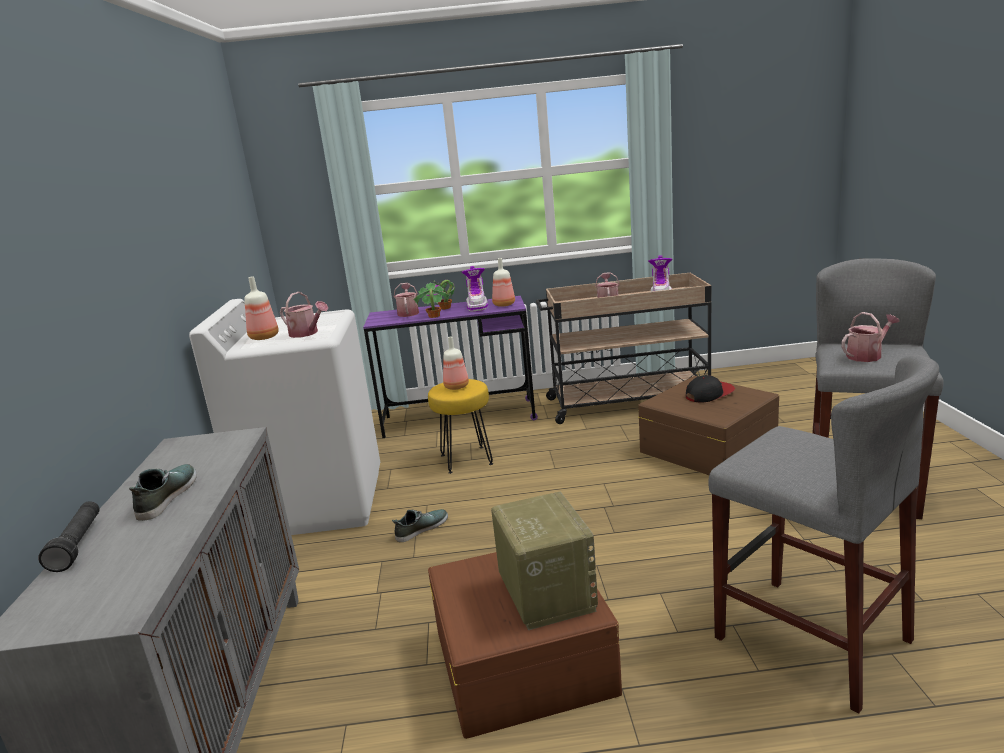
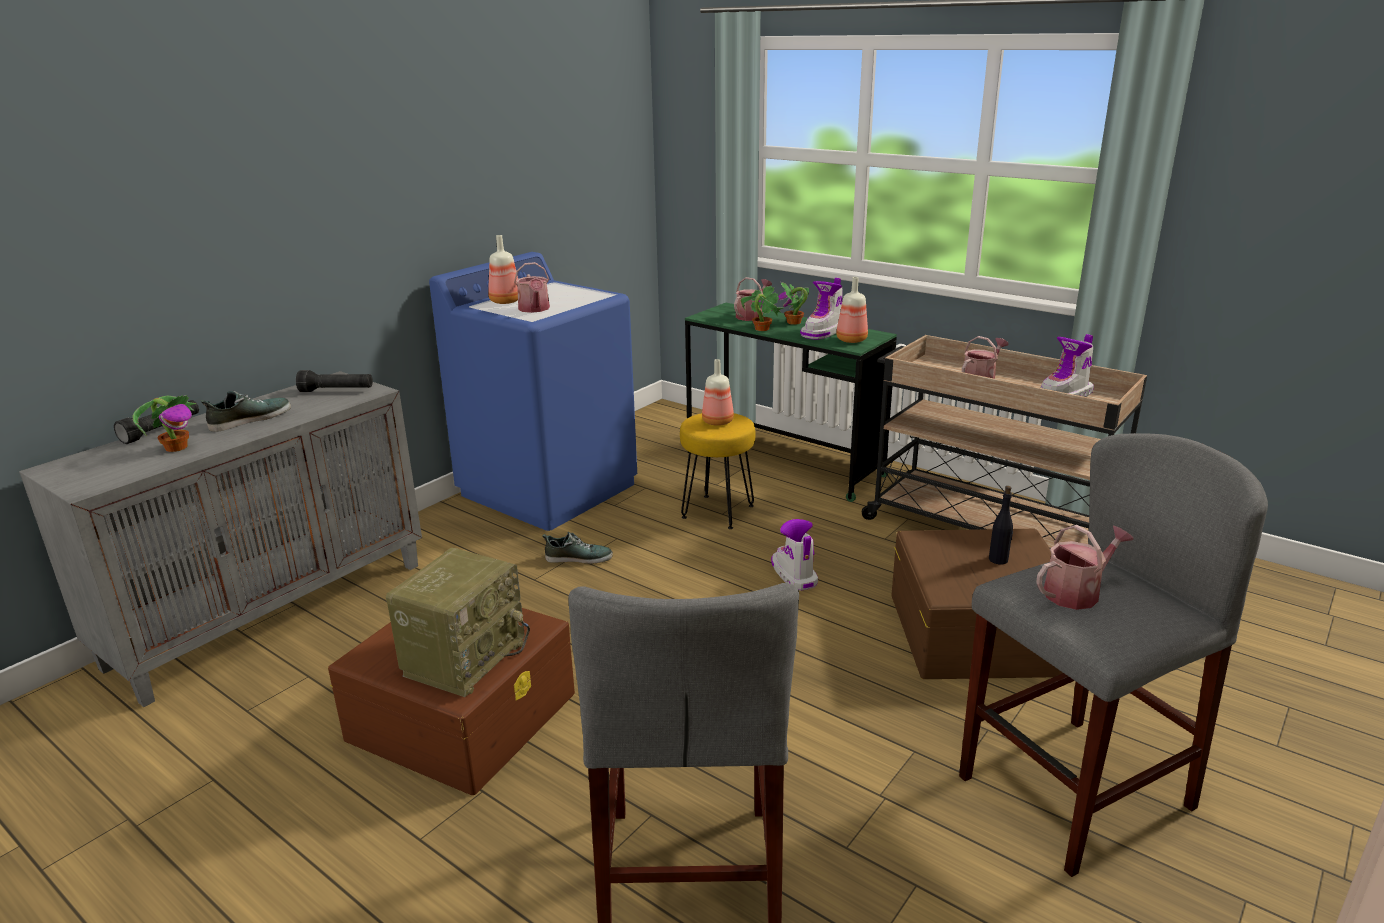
camera: 40 degrees right, 5 degrees up
(142, 544) = (177, 447): none -> potted plant
(204, 448) = (337, 391): none -> black flashlight
(316, 502) = (549, 489): white washing machine -> blue washing machine
(459, 418) = (784, 464): purple desk -> green desk
(573, 468) = (793, 574): none -> boot
(709, 394) = (998, 559): cap -> black bottle
(867, 355) = (1077, 592): watering can -> watering can turned 45 degrees counterclockwise

